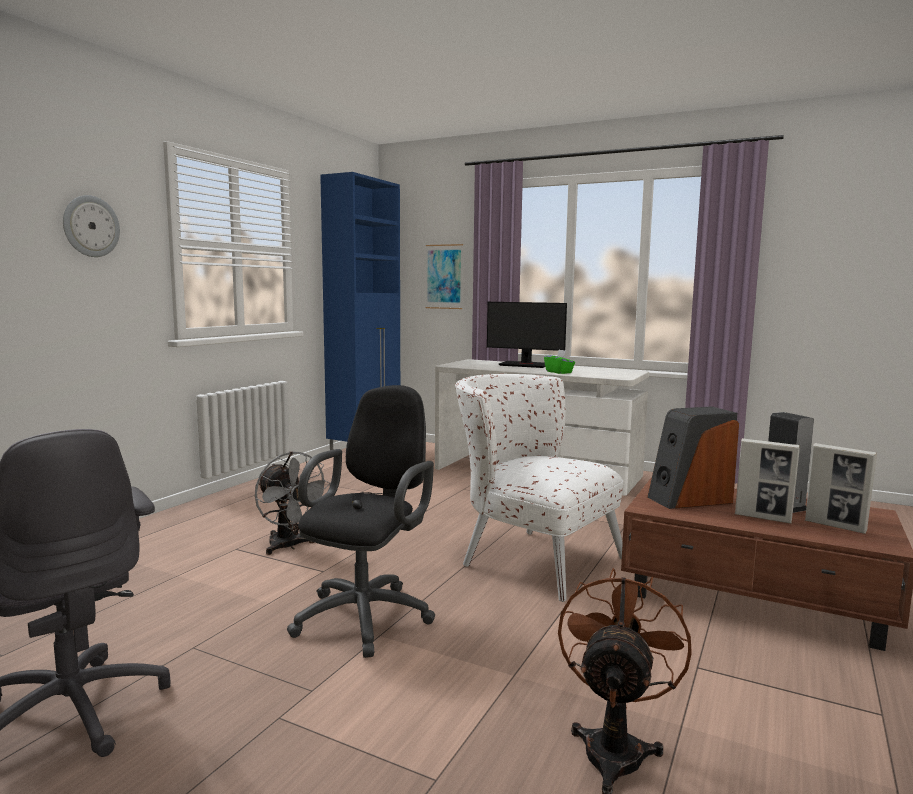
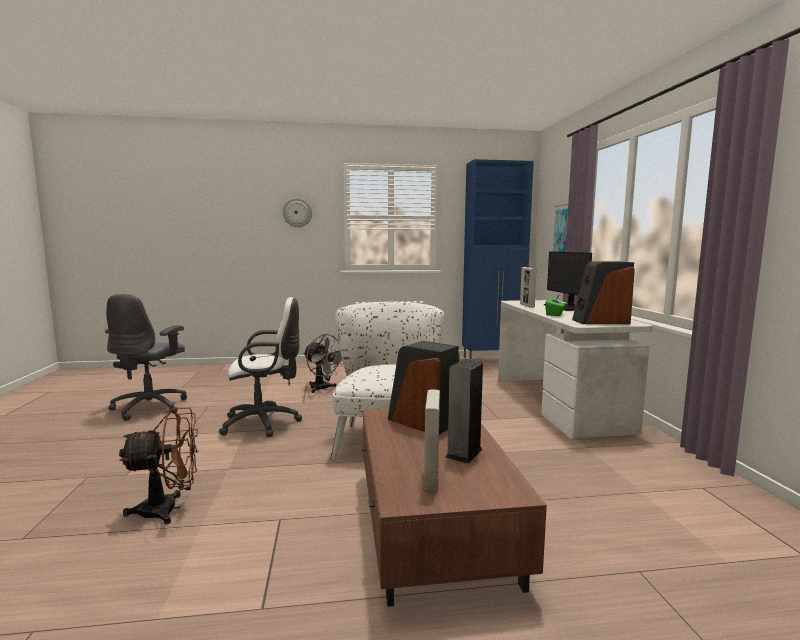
camera: 55 degrees right, 0 degrees up
(289, 546) = (322, 389): grey fan -> grey fan turned 60 degrees counterclockwise
(368, 614) = (265, 423): black office chair -> white office chair
(616, 373) = (600, 322): none -> speaker
(763, 518) = (412, 449): picture frame -> picture frame (527, 305)

